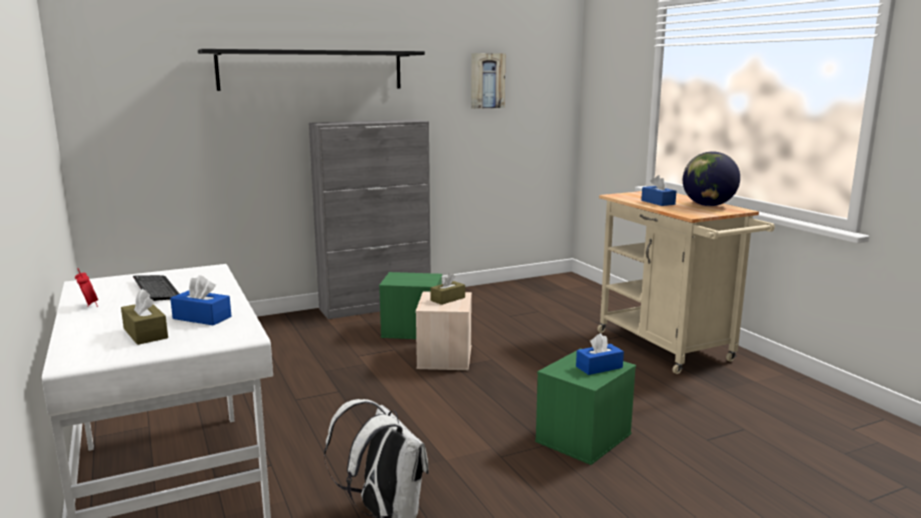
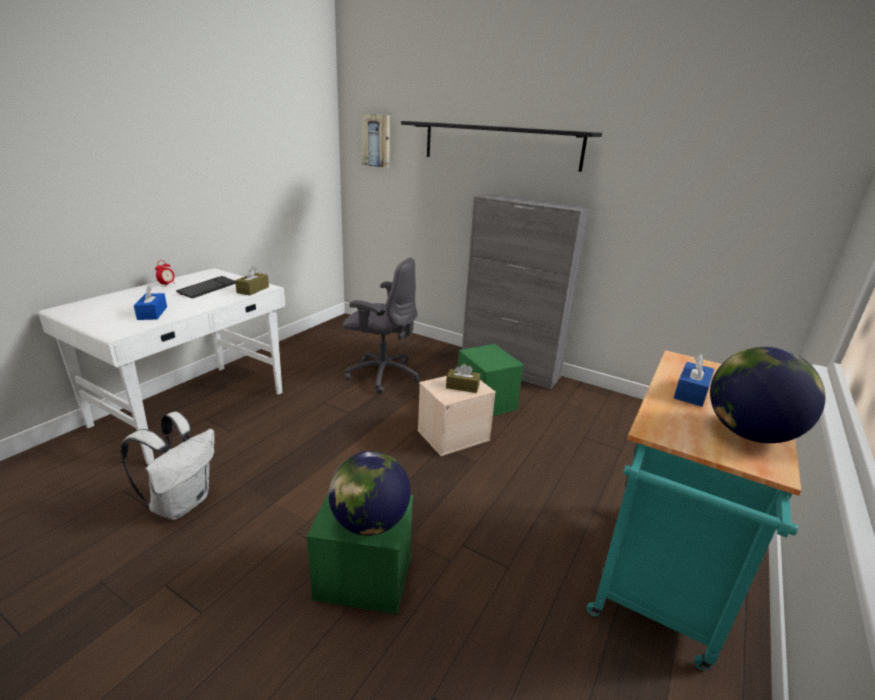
camera: 55 degrees right, 10 degrees up
(145, 333) = (116, 309): brown tissue box -> brown tissue box (253, 290)
(288, 358) = (382, 374): none -> grey office chair
(487, 81) = (694, 174): picture -> picture (376, 140)
(599, 367) = (369, 522): blue tissue box -> globe
(670, 349) = (658, 586): beige cart -> turquoise cart

